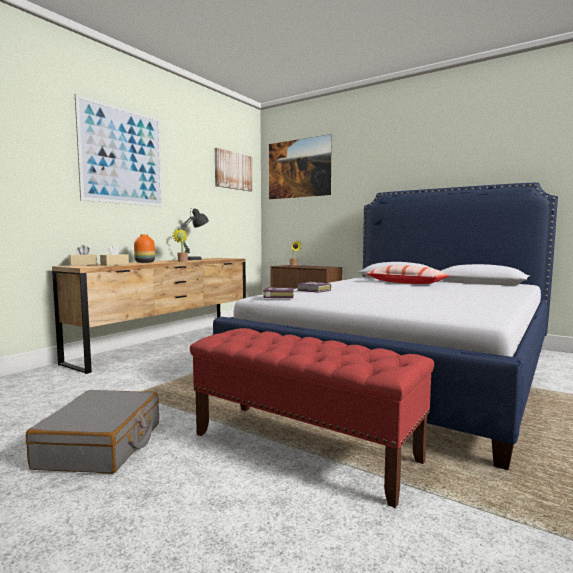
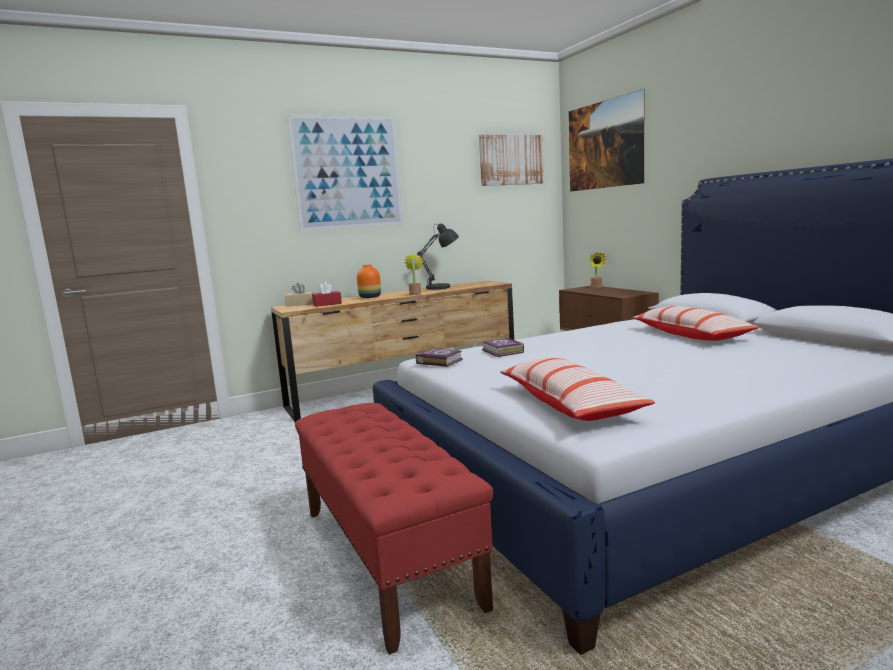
camera: 30 degrees right, 5 degrees up
(102, 445) = (229, 508): grey suitcase -> none
(114, 265) = (327, 304): beige tissue box -> red tissue box
(427, 308) = (569, 404): none -> pillow

